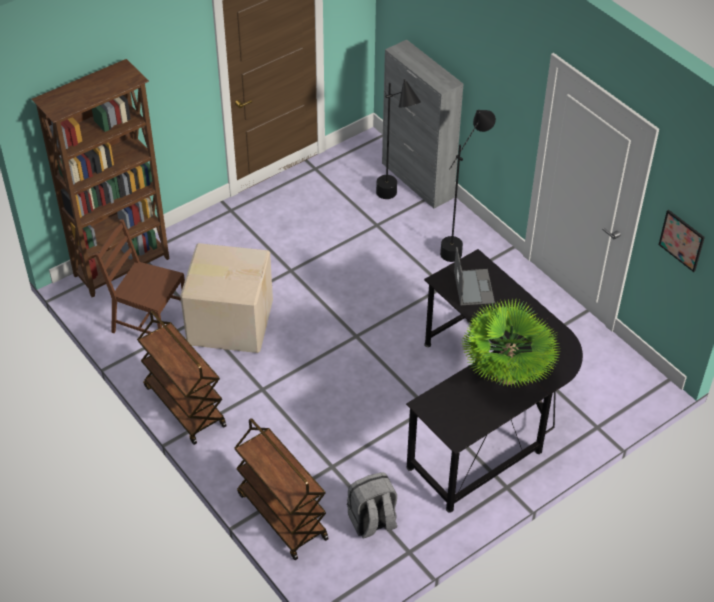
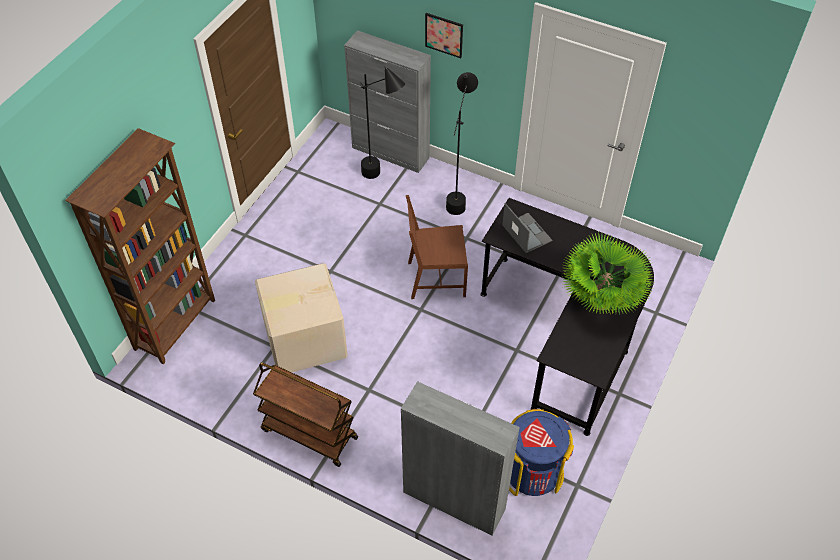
camera: 25 degrees left, 5 degrees up
(149, 322) = (231, 367): brown chair -> brown chair (435, 279)
(281, 516) = (453, 500): brown cart -> grey cabinet
(372, 522) = (532, 472): grey backpack -> blue trash can
(681, 240) = (696, 134): picture -> picture (444, 35)

